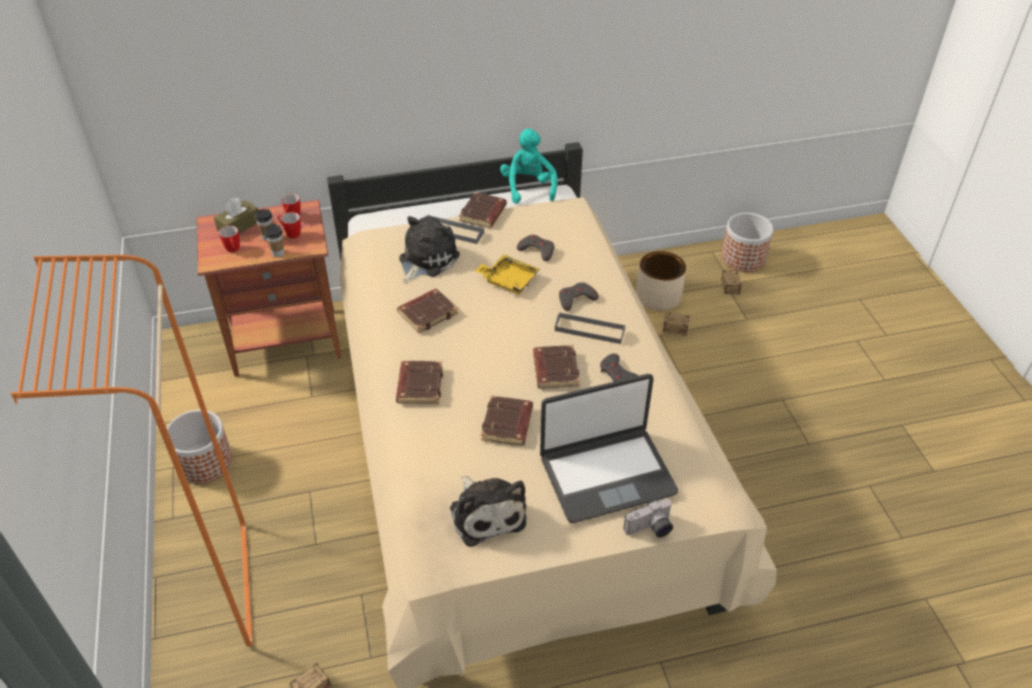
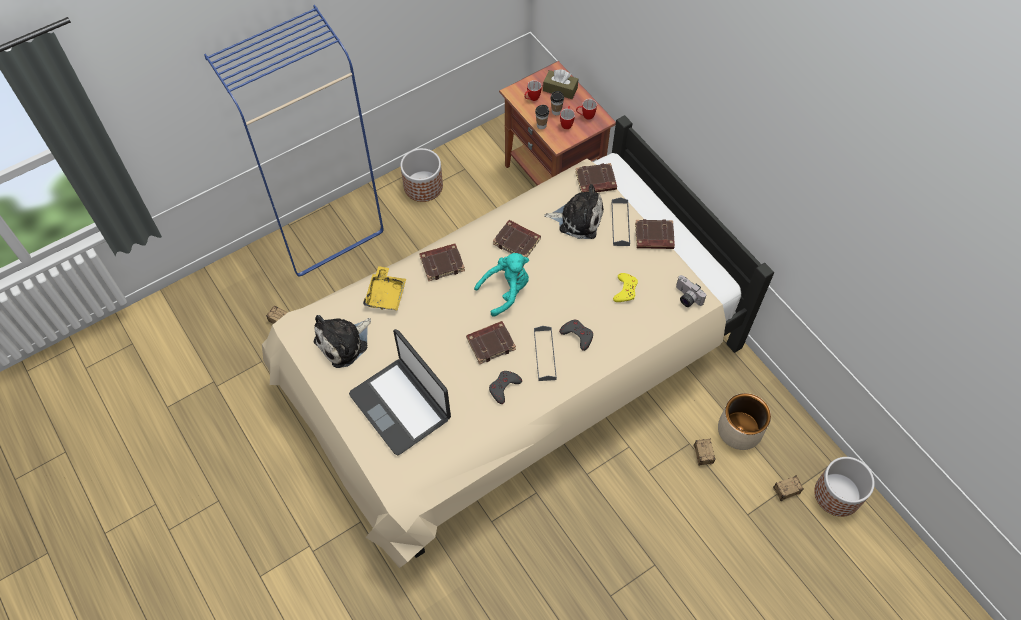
camera: 70 degrees right, 15 degrees up
(206, 590) = (329, 235): orange clothes rack -> blue clothes rack
(508, 280) = (578, 282): yellow tray -> yellow tray (386, 294)
(508, 424) = (425, 330): brown book -> brown book (595, 182)
(528, 187) = (712, 258): turquoise plush toy -> turquoise plush toy (506, 291)
(537, 250) = (625, 290): grey game controller -> yellow game controller
(650, 529) = (362, 446): camera -> camera (686, 297)

